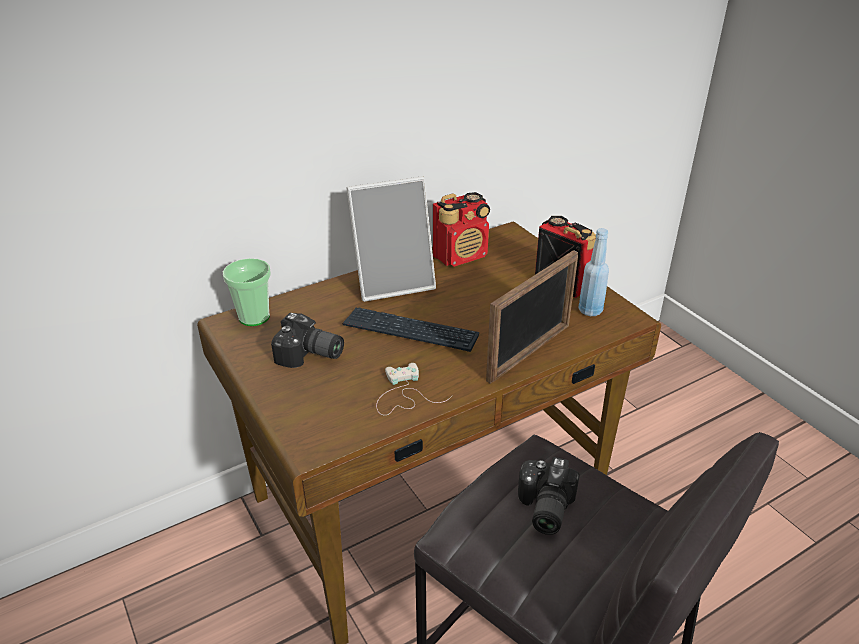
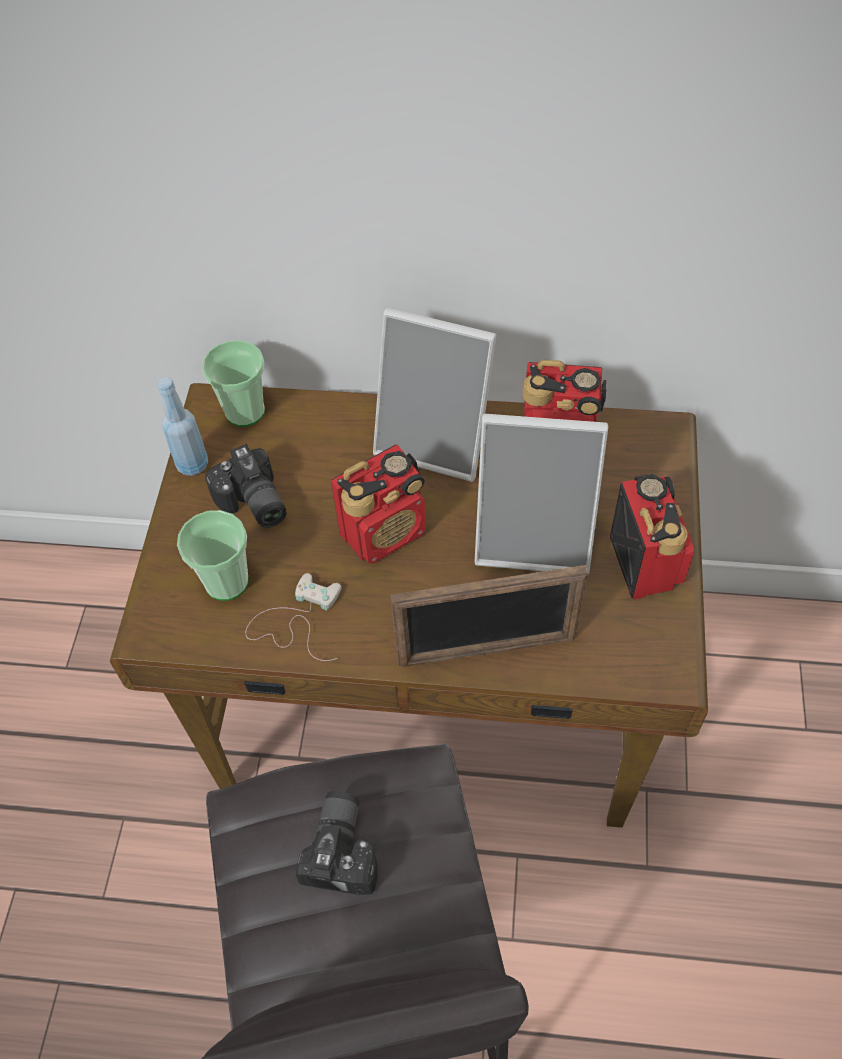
camera: 40 degrees right, 20 degrees up
(335, 398) = (226, 582): none -> cup
(410, 331) = (385, 532): keyboard -> radio
(496, 296) = (535, 536): none -> picture frame
(542, 508) = (345, 849): camera -> camera turned 135 degrees clockwise
(590, 310) = (630, 631): blue bottle -> blue bottle (192, 464)

